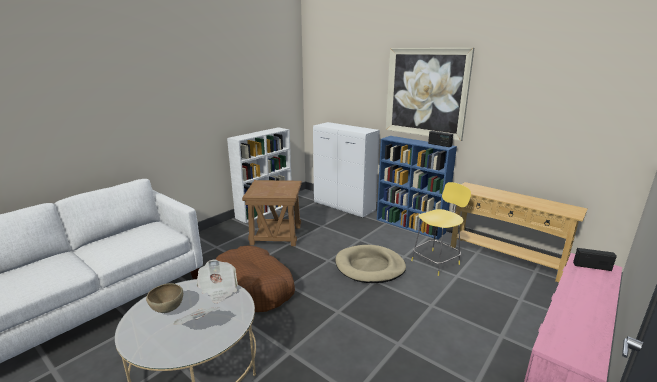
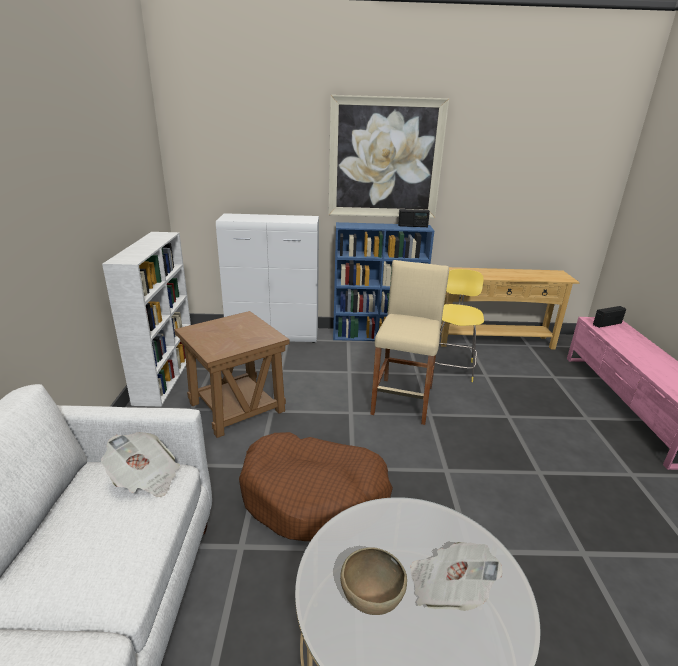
camera: 40 degrees left, 5 degrees up
(218, 290) = (384, 520): newspaper -> newspaper (145, 478)
(370, 266) = (403, 400): beige dog bed -> beige stool

